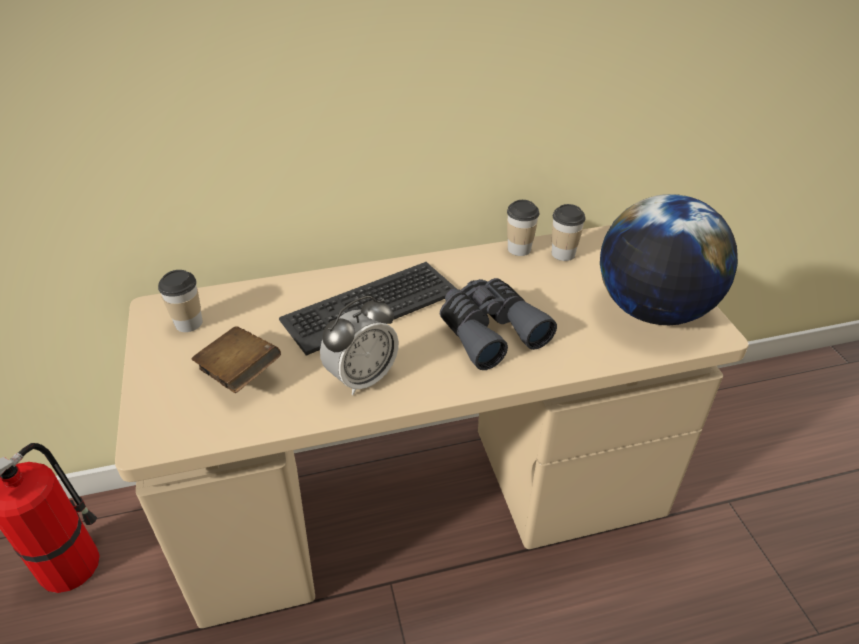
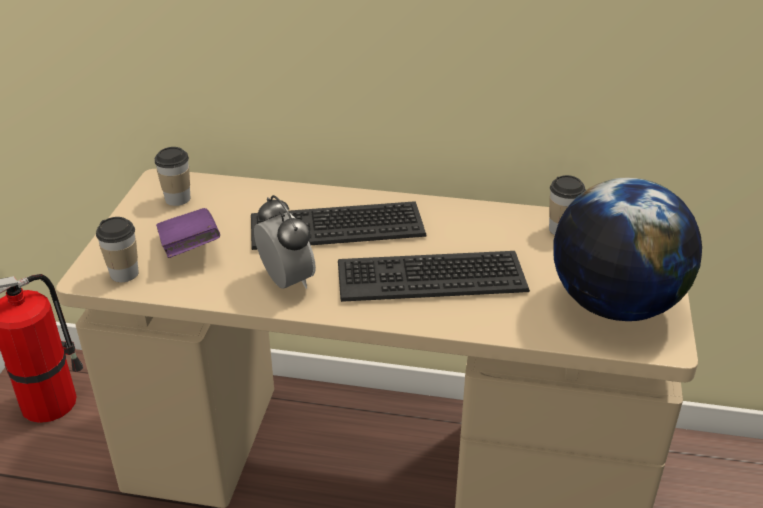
camera: 25 degrees right, 5 degrees down
(239, 374) = (190, 249): brown book -> purple book
(362, 378) = (286, 281): alarm clock -> alarm clock turned 105 degrees counterclockwise
(489, 331) = (431, 276): grey binoculars -> keyboard
(519, 249) = (519, 213): cup -> cup (124, 273)

